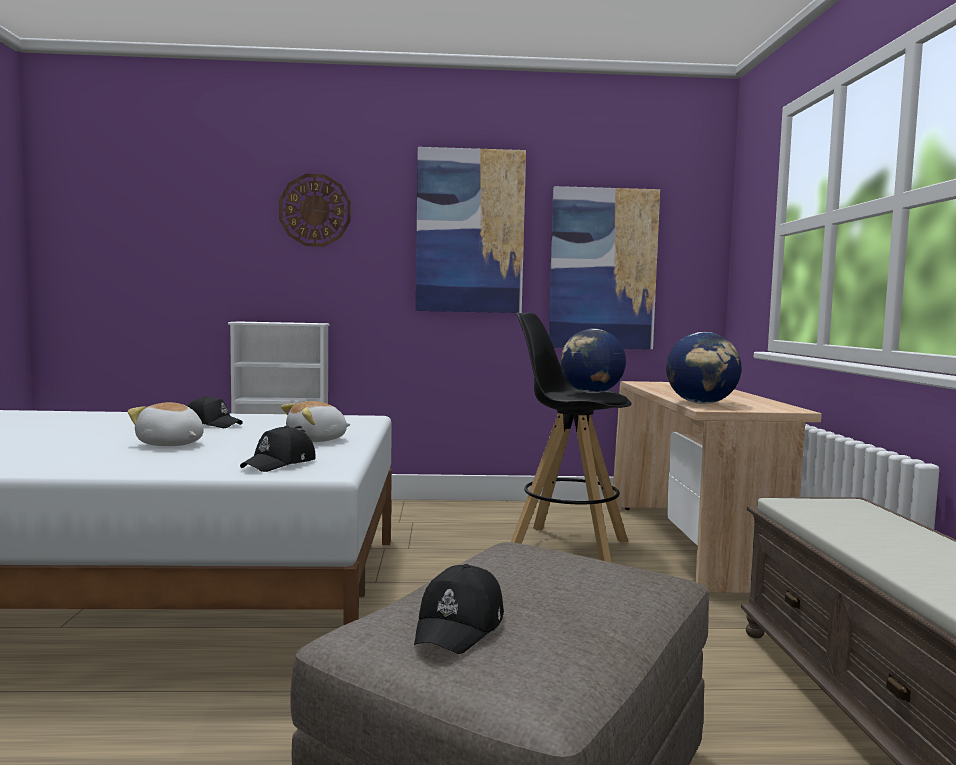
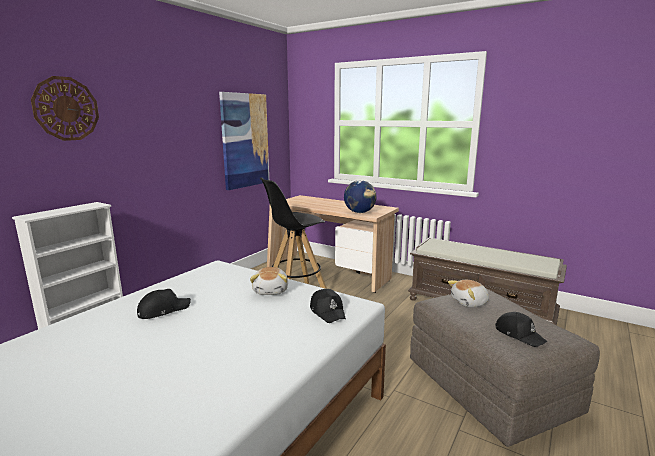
camera: 55 degrees left, 10 degrees up
(170, 444) = (223, 334): plush toy -> plush toy (470, 303)
(470, 231) = (179, 122): picture -> none
(591, 393) = (303, 216): globe -> none

